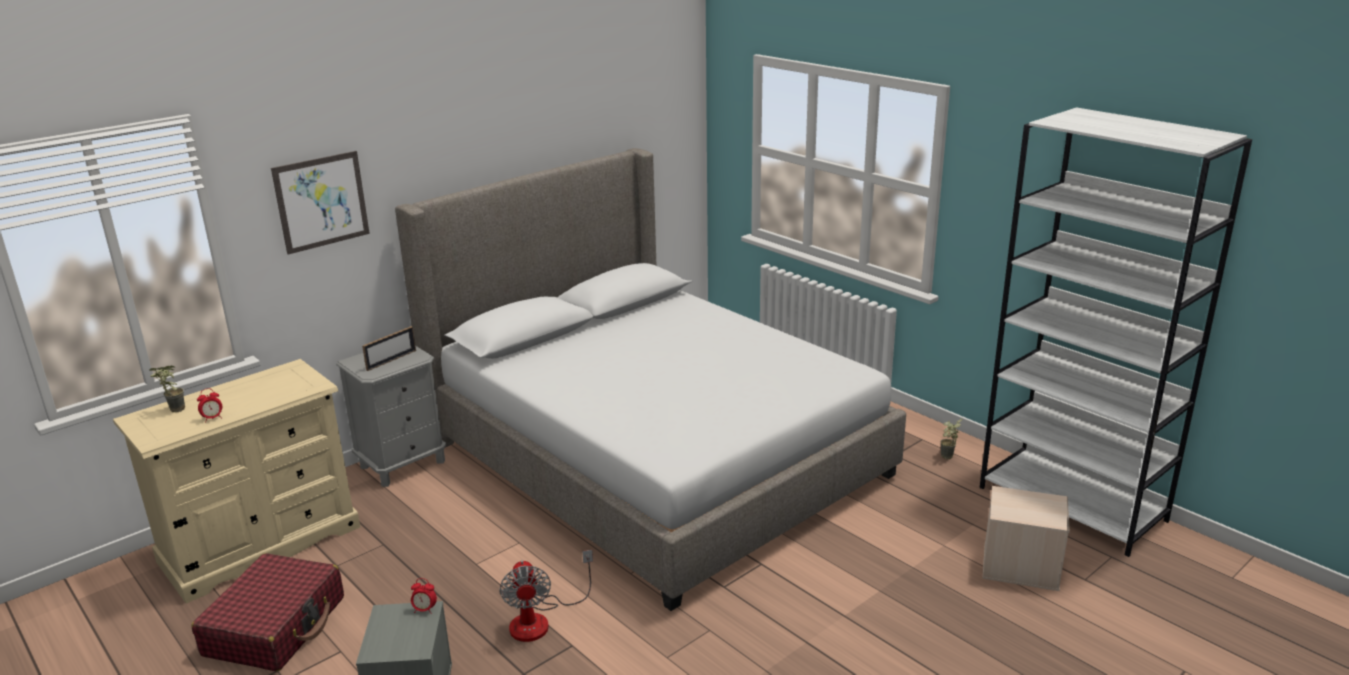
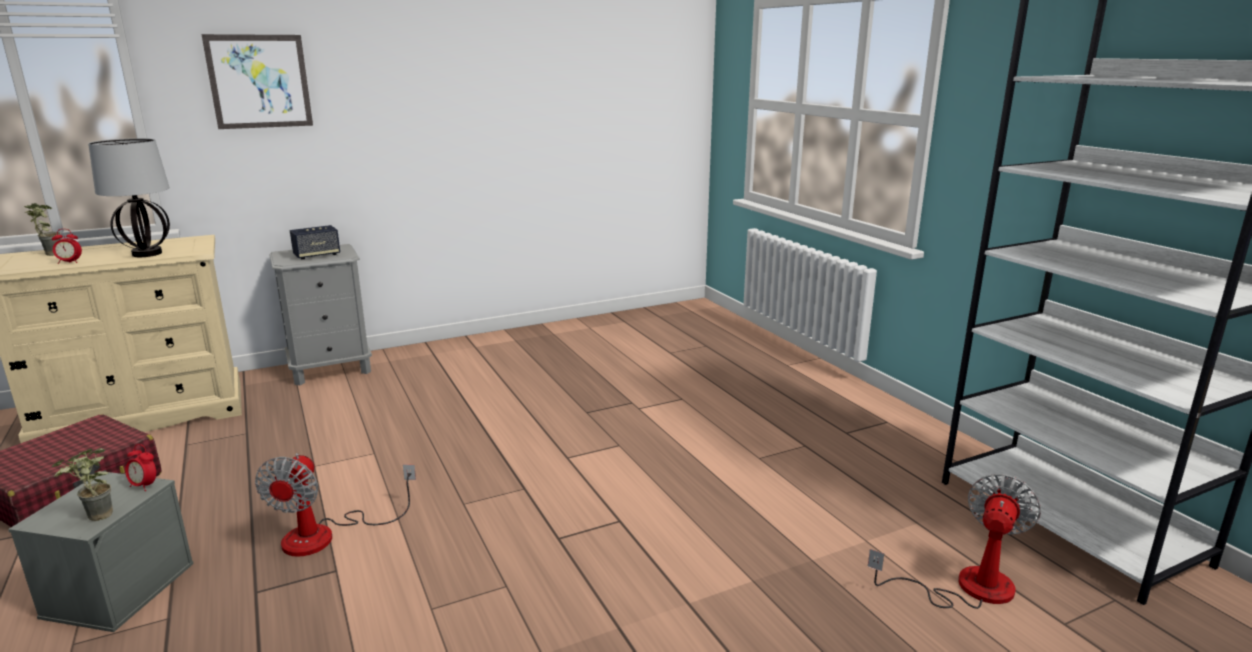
camera: 15 degrees right, 5 degrees down
(272, 396) = (147, 253): none -> table lamp
(391, 360) = (317, 255): picture frame -> speaker
(655, 457) = (573, 397): bed -> none
(947, 458) = (911, 445): potted plant -> potted plant (94, 519)
(1019, 566) = (966, 587): beige storage box -> fan

